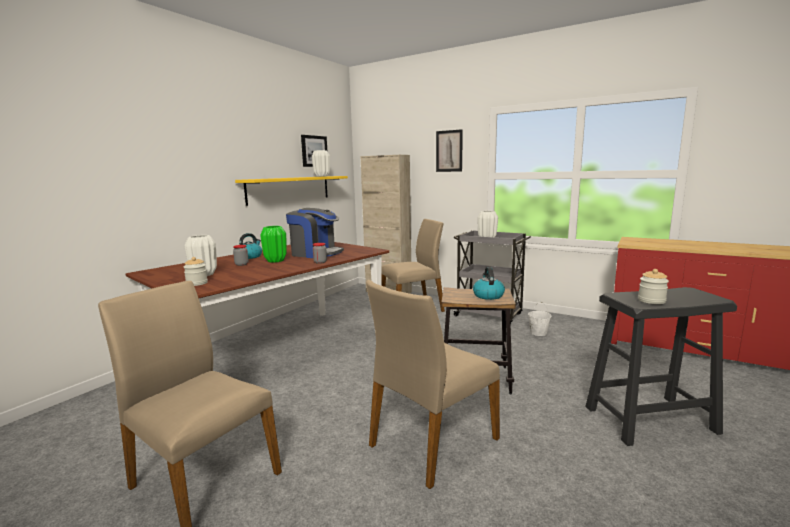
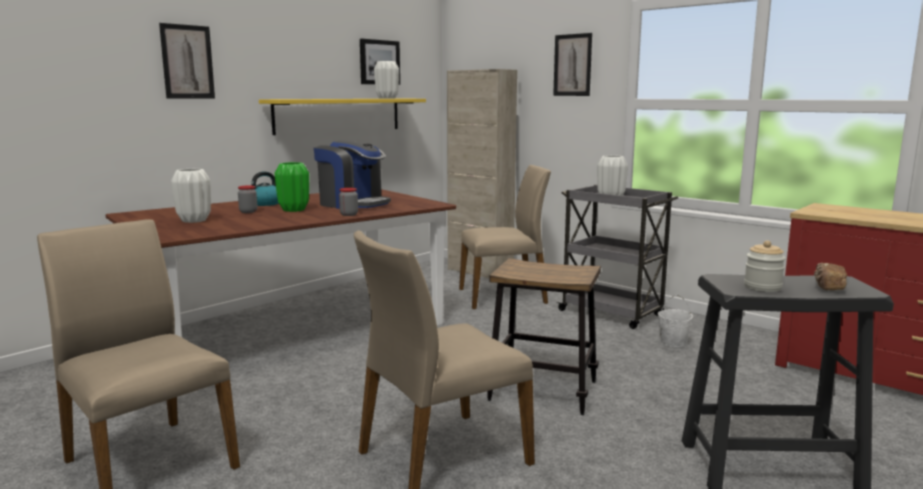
camera: 10 degrees right, 0 degrees up
(182, 153) = (187, 62): none -> picture
(197, 283) = (178, 229): jar -> none
(488, 295) = (561, 272): kettle -> none
(690, 297) = (828, 287): none -> bread

